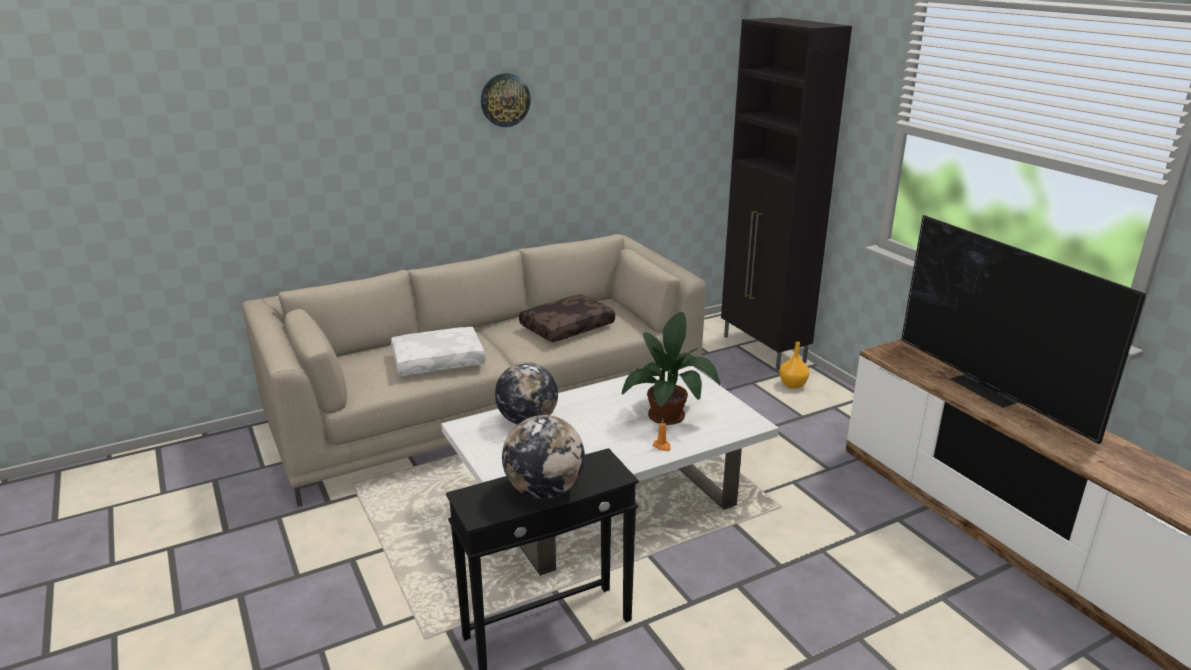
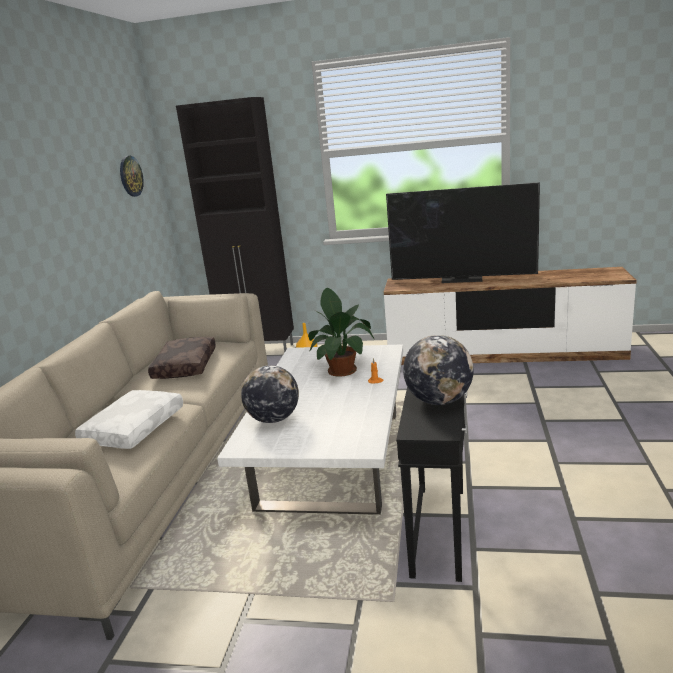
camera: 50 degrees left, 5 degrees down
(505, 100) = (35, 187): wall clock -> wall clock (130, 176)

